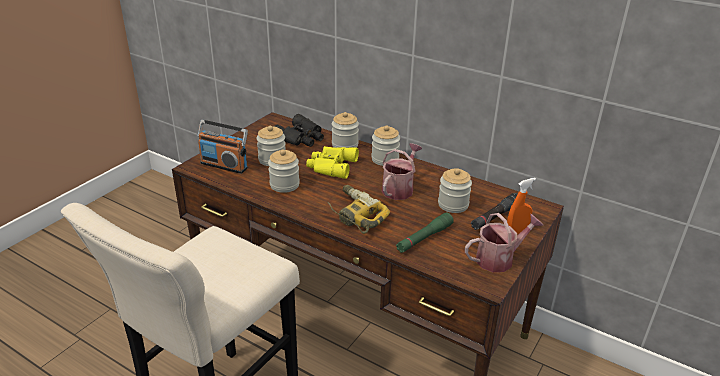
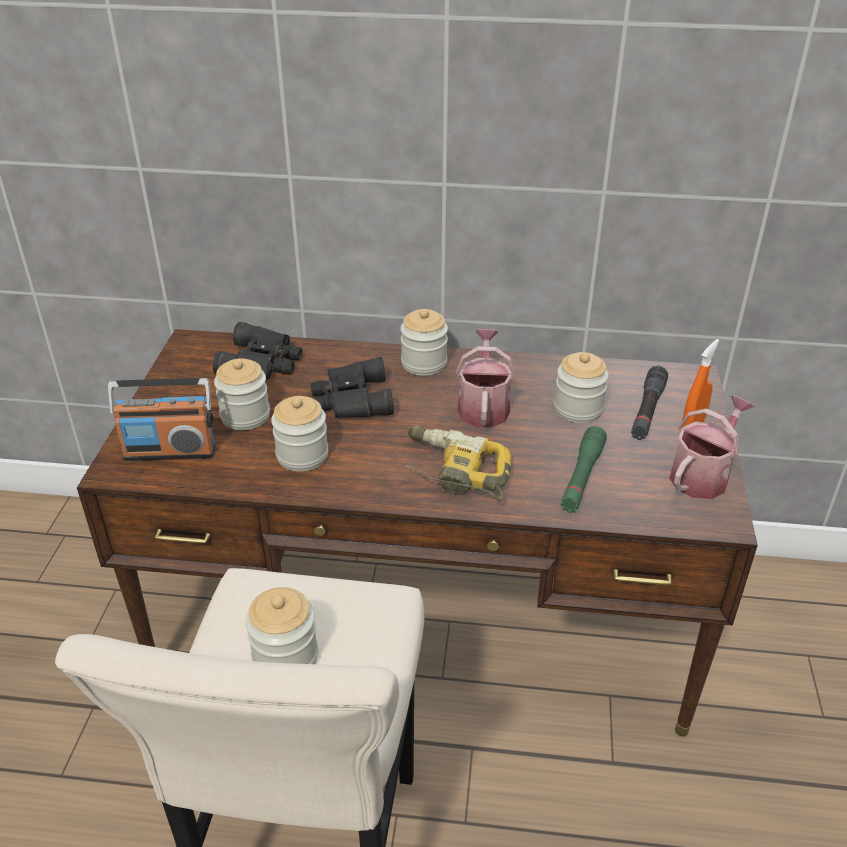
camera: 25 degrees left, 5 degrees up
(330, 166) = (350, 400): yellow binoculars -> black binoculars
(345, 145) = (343, 356): jar -> jar (285, 657)

